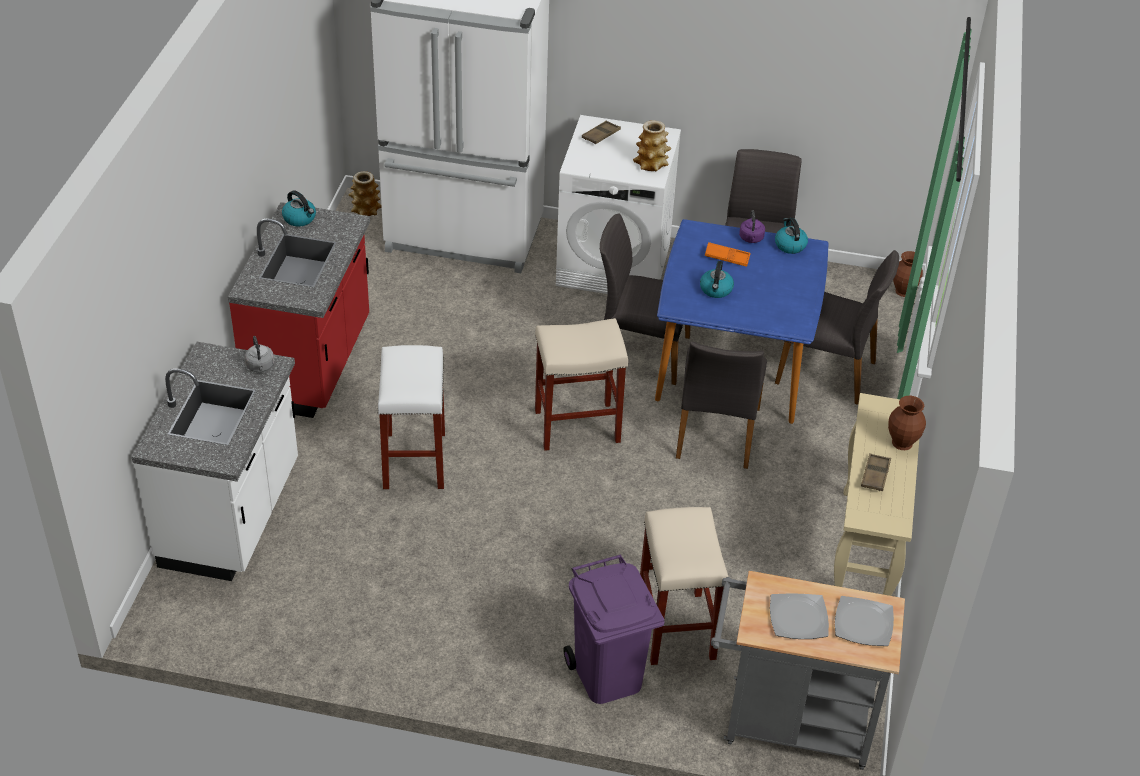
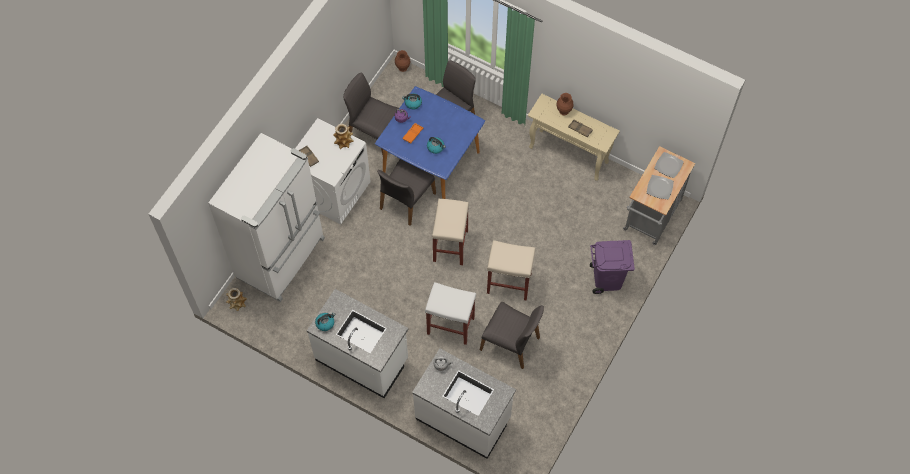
camera: 70 degrees left, 20 degrees up
(311, 364) = (362, 359): red counter -> white counter
(675, 627) = (588, 244): beige stool -> beige stool (508, 283)
(716, 433) = (475, 187): grey chair -> grey chair (511, 343)

